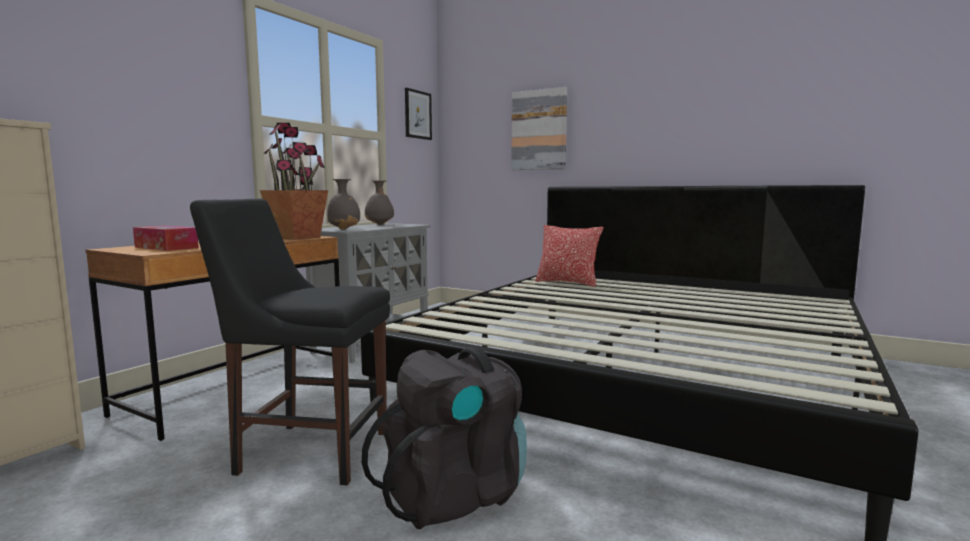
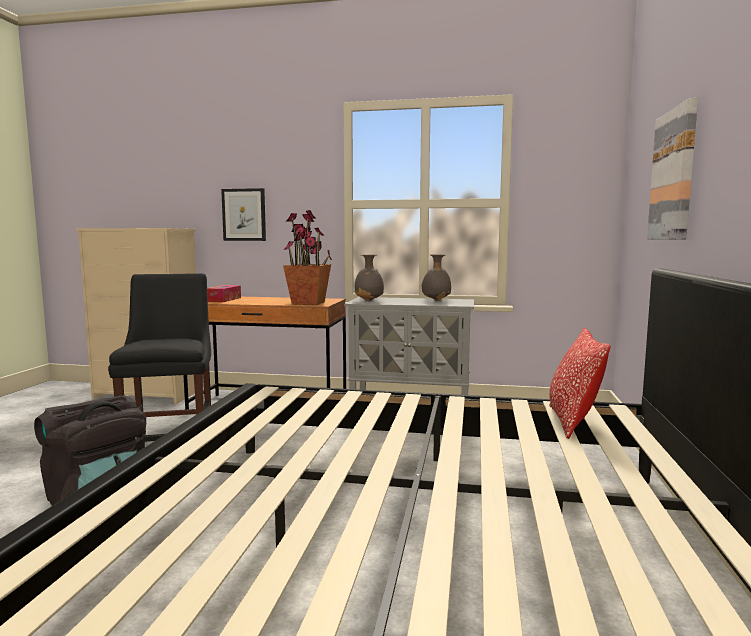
camera: 70 degrees right, 0 degrees up
(417, 114) = (576, 169): picture -> picture (244, 215)

